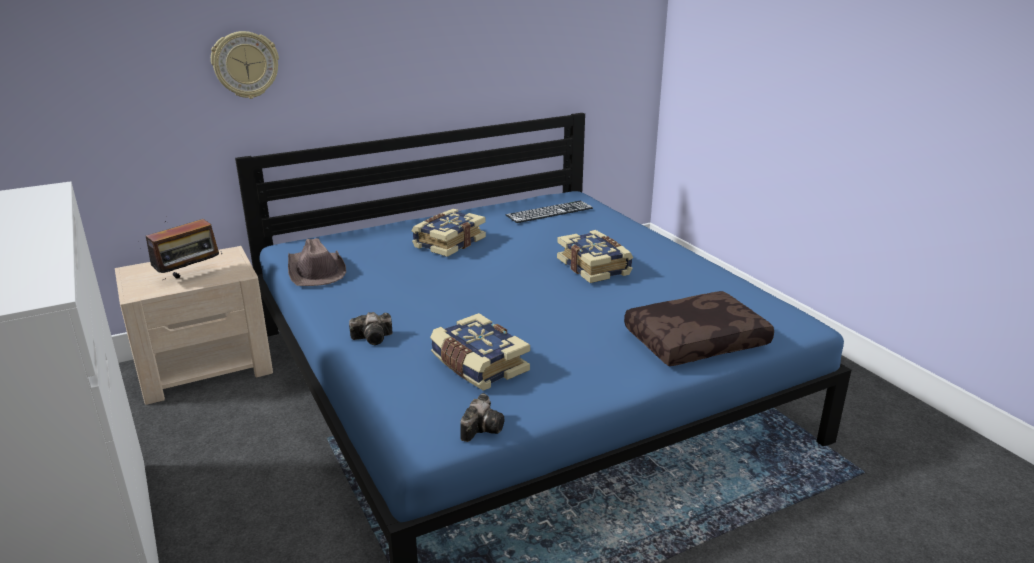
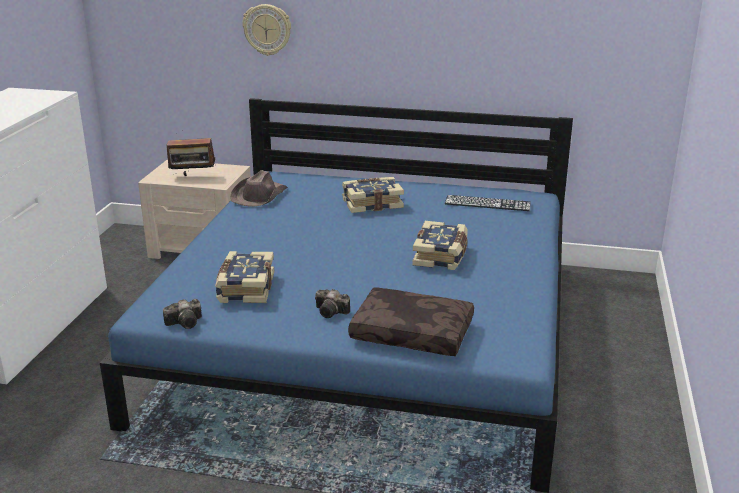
camera: 40 degrees right, 0 degrees up
(374, 338) = (220, 249): camera -> camera (332, 312)

